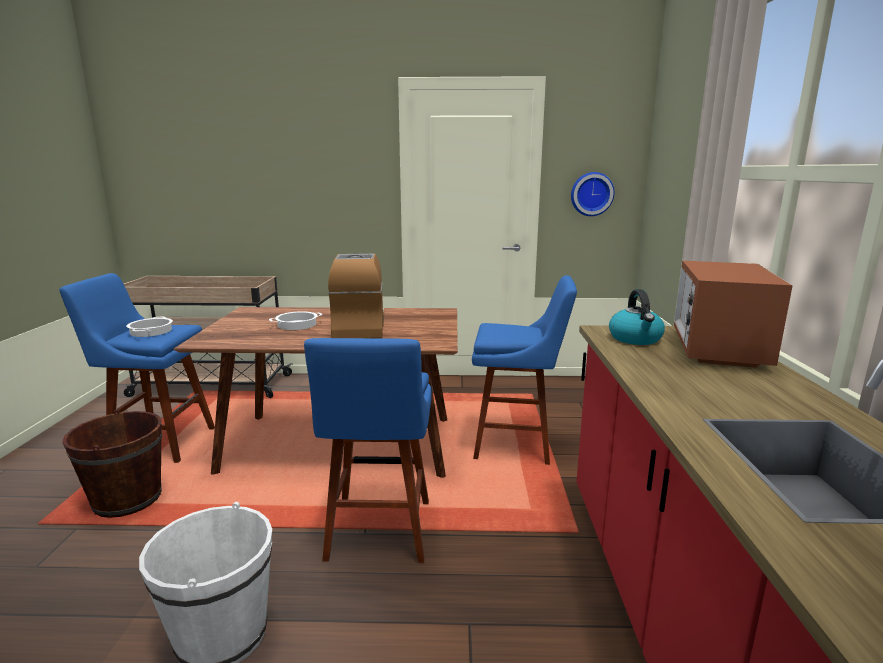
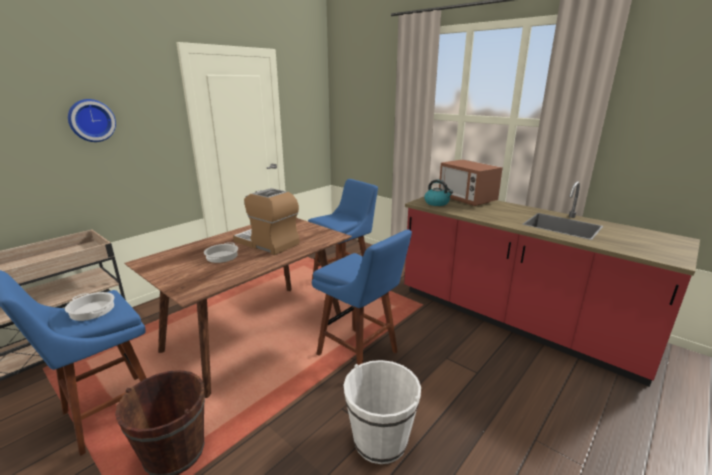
camera: 50 degrees left, 5 degrees up
(591, 194) = (306, 125): wall clock -> wall clock (91, 120)

